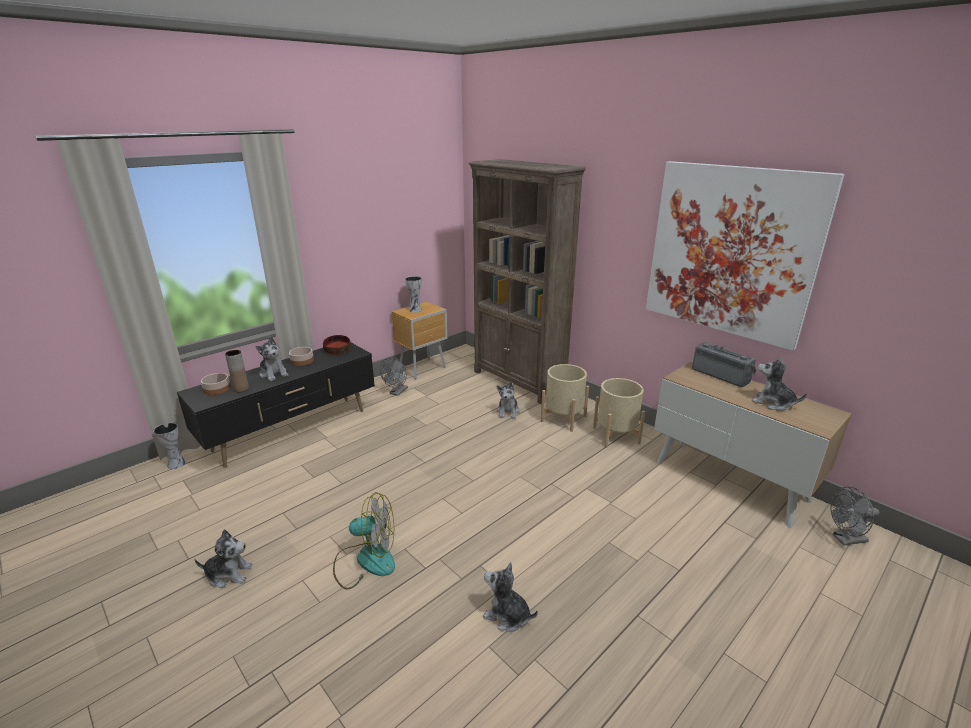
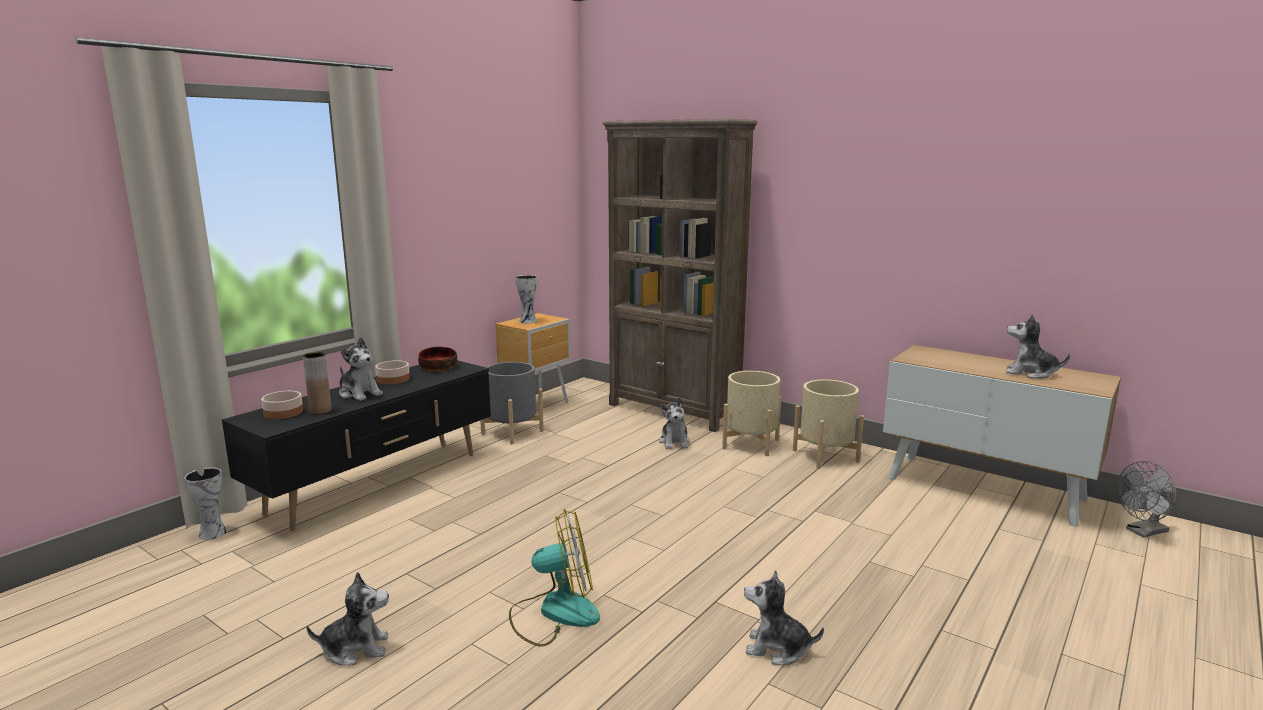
camera: 10 degrees left, 10 degrees down
(397, 392) = (512, 432): grey fan -> grey planter
(721, 375) = (957, 354): radio -> none
(730, 251) = (951, 202): picture -> none

